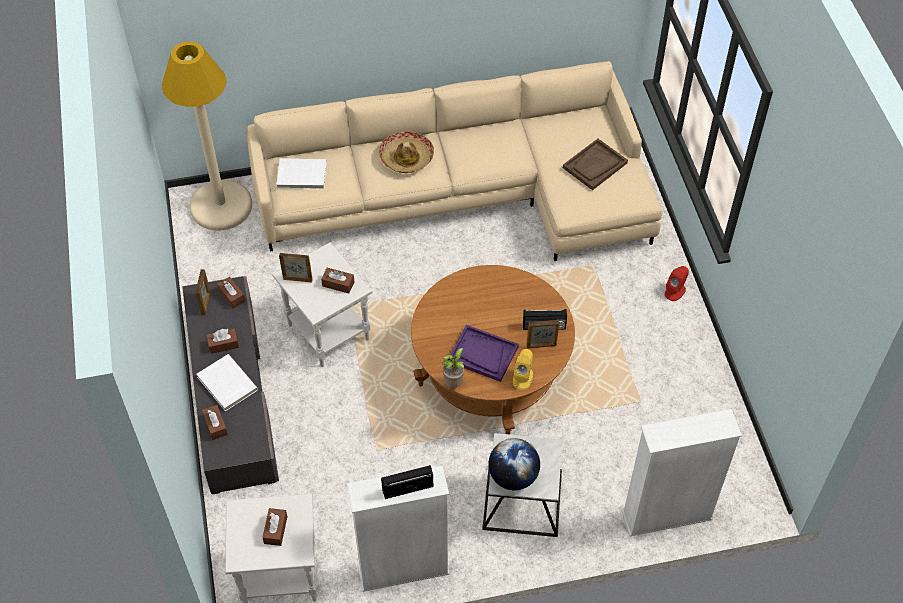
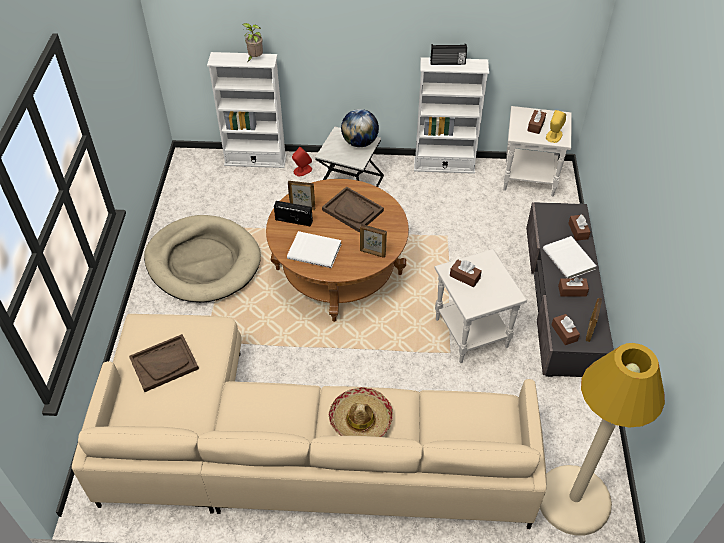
camera: 165 degrees left, 5 degrees down
(297, 279) = (502, 289): picture frame -> picture frame (372, 253)
(301, 176) = (484, 423): white book -> white book (314, 250)
(454, 383) = (383, 195): potted plant -> potted plant (255, 58)
(482, 354) = (353, 210): purple tray -> brown tray
(523, 377) = (327, 189): yellow speaker -> yellow speaker (554, 136)
(647, 349) = (203, 262): none -> beige dog bed
(675, 291) = (149, 302): red speaker -> red speaker (302, 170)

